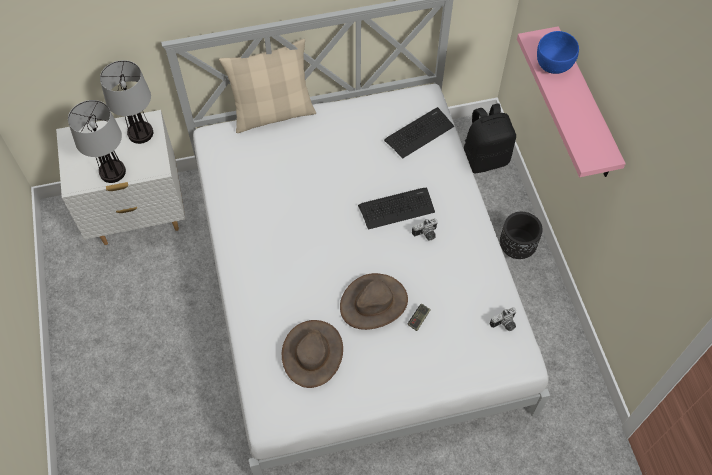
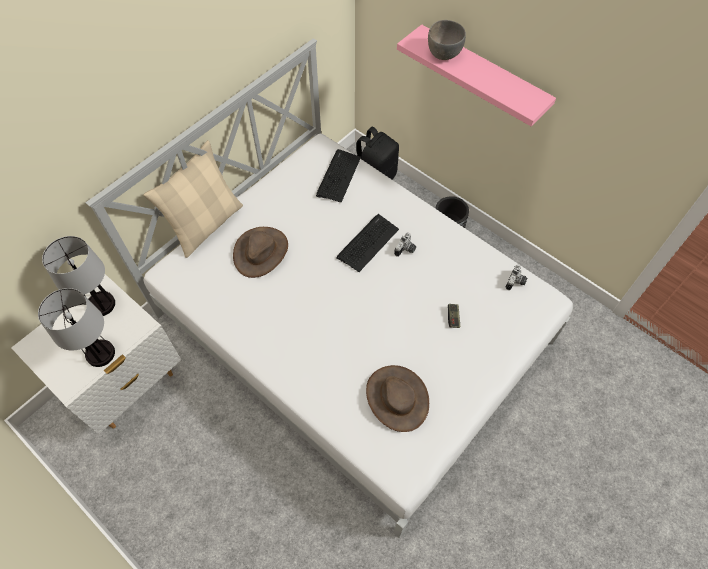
camera: 35 degrees left, 0 degrees up
(373, 303) = (410, 326): brown hat -> brown hat (261, 252)
(553, 65) = (444, 53): blue bowl -> grey bowl

